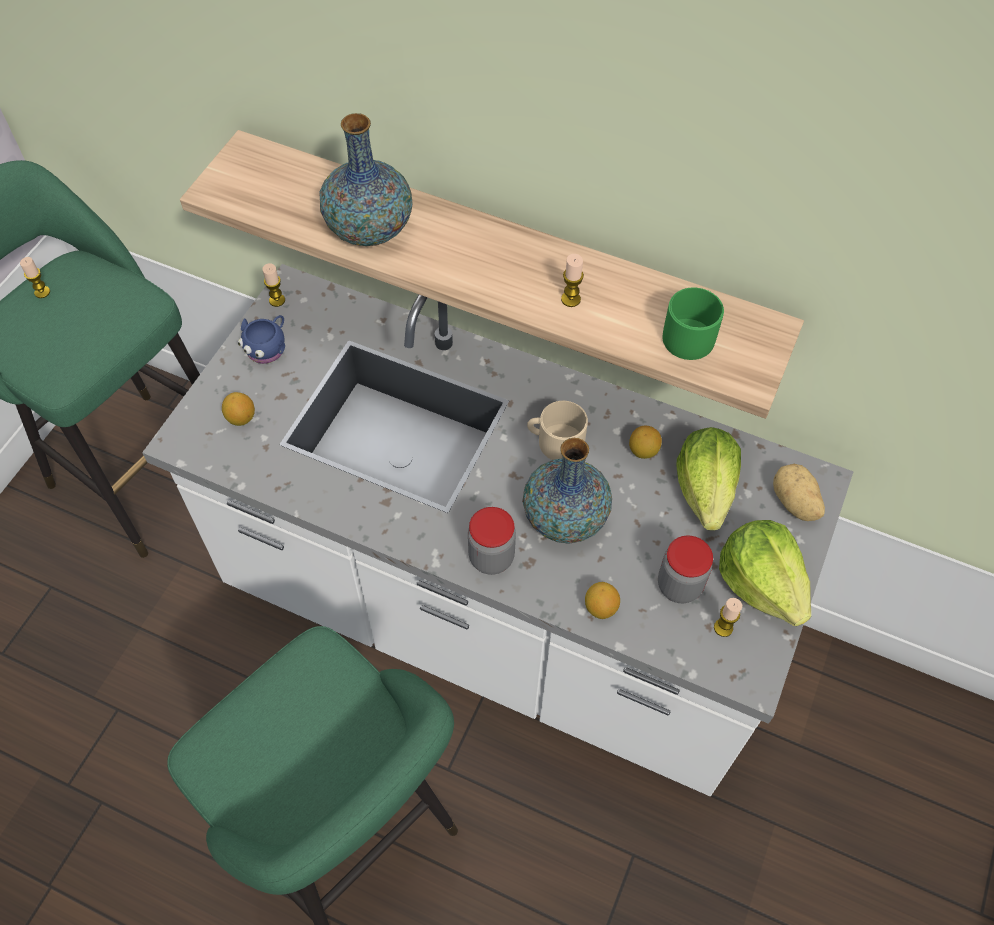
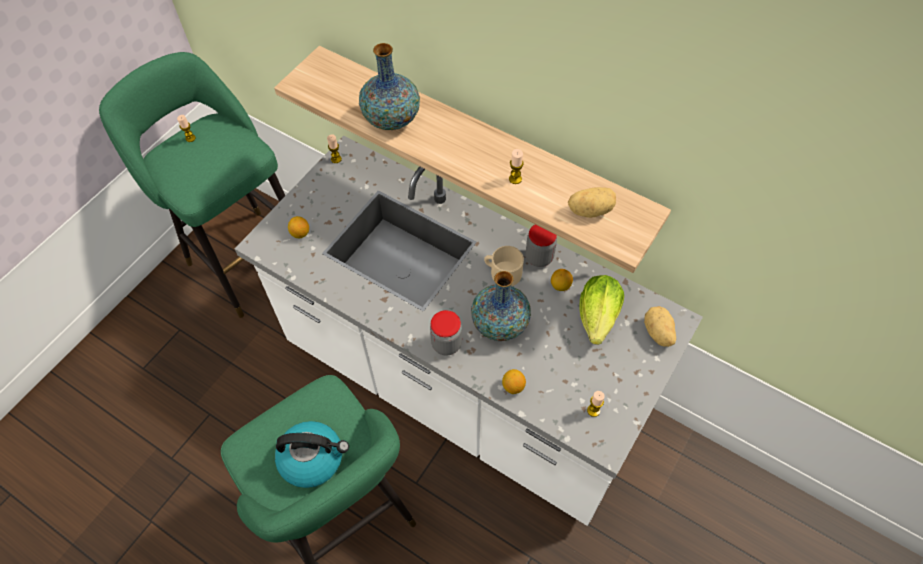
camera: 10 degrees right, 0 degrees up
(268, 347) = (325, 189): blue mug -> none
(315, 756) = (313, 458): none -> kettle
(679, 585) = (568, 378): jar -> jar (539, 257)
(688, 333) = (590, 210): green mug -> potato
(762, 583) = (625, 384): lettuce -> none

